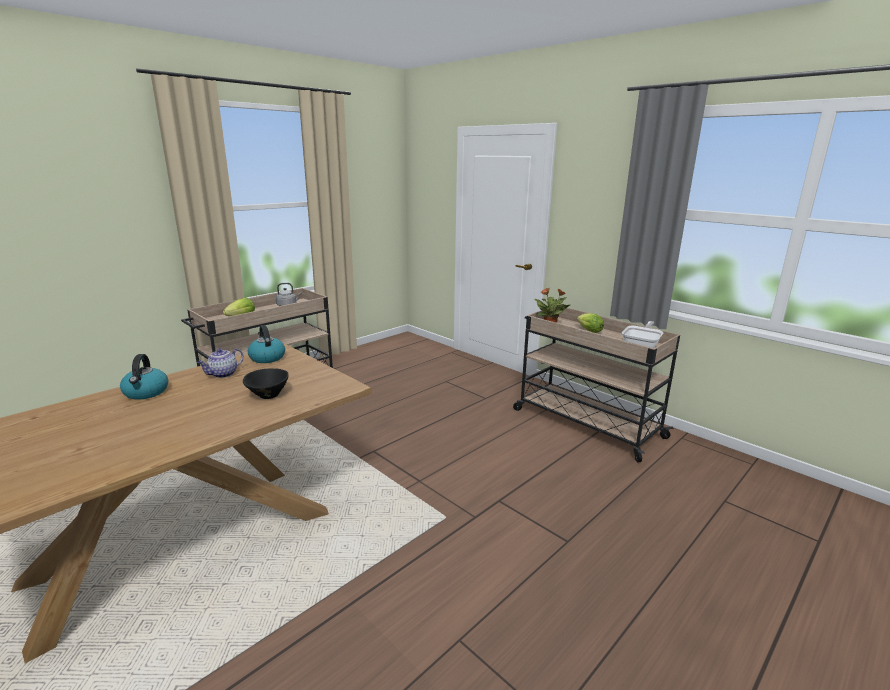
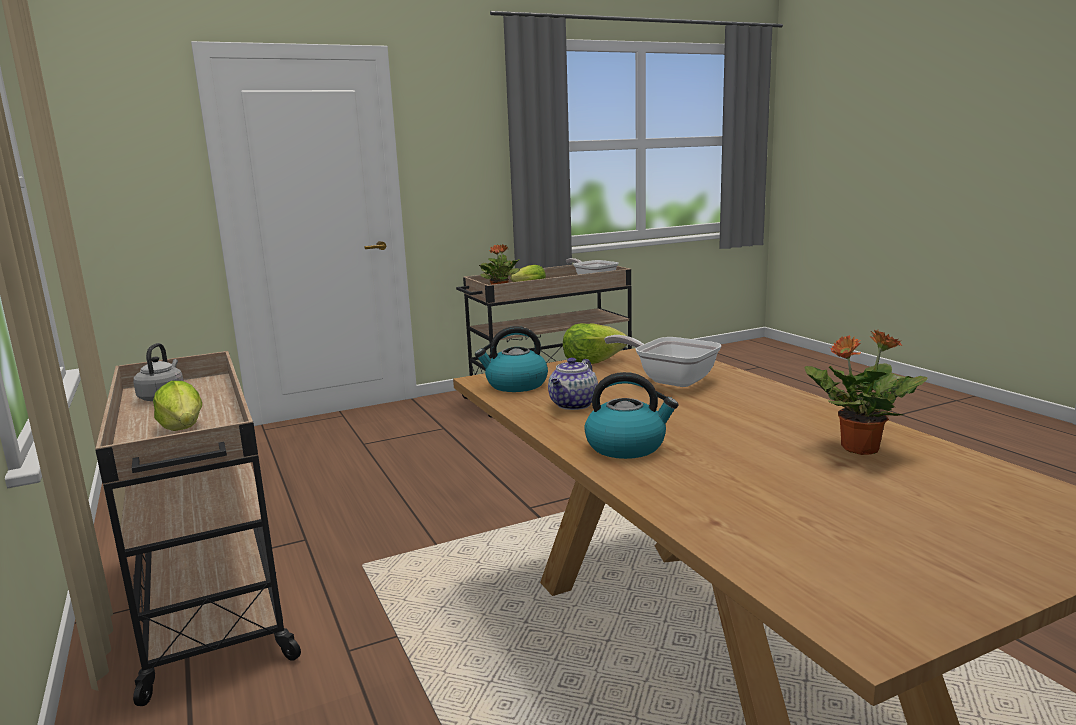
camera: 70 degrees left, 5 degrees down
(98, 455) = (858, 448): none -> potted plant
(223, 374) = (573, 405): teapot -> teapot turned 60 degrees clockwise
(268, 394) = (670, 379): black bowl -> frying pan
(314, 370) = (591, 362): none -> lettuce

